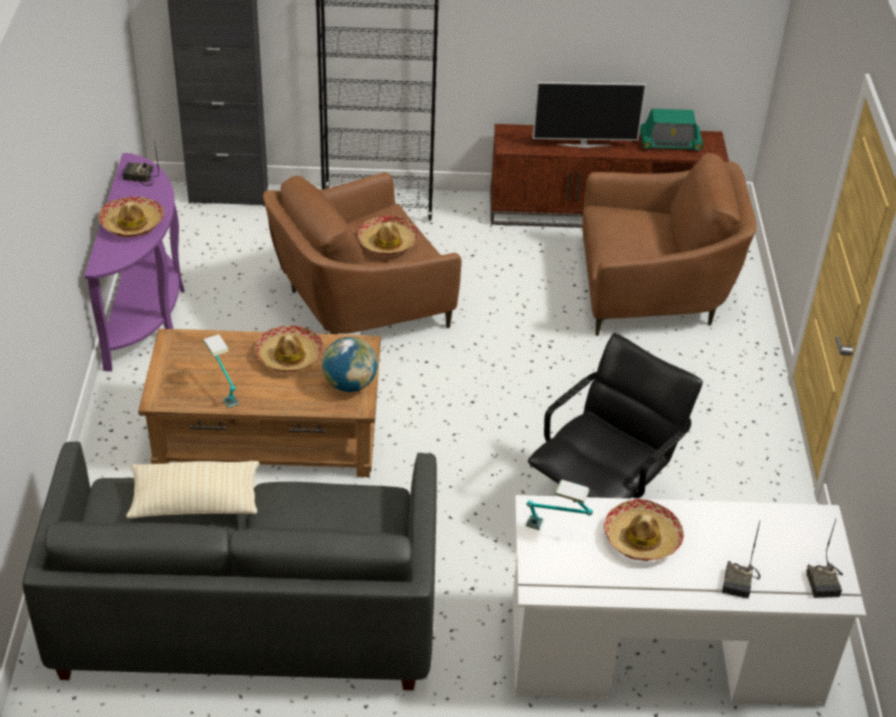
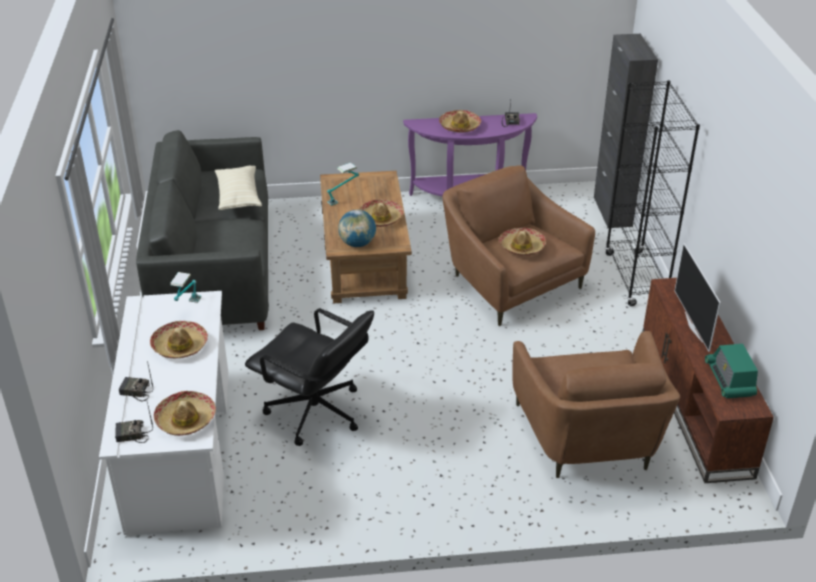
camera: 85 degrees right, 5 degrees down
(790, 530) = (186, 419): none -> hat

